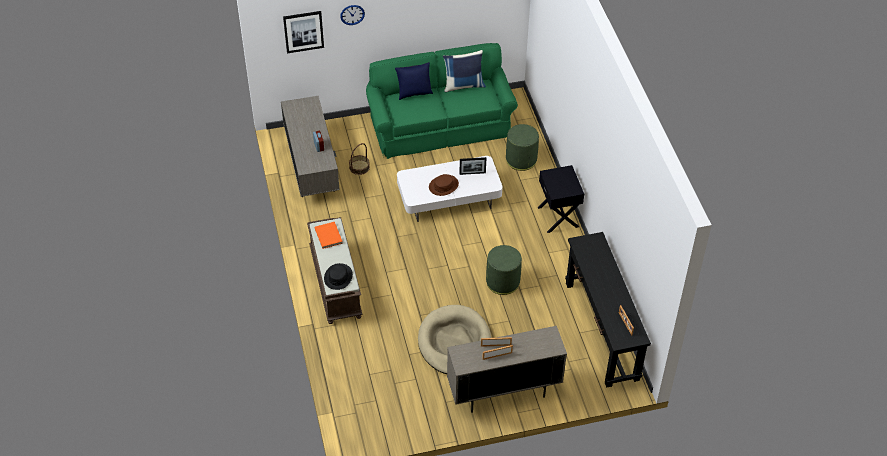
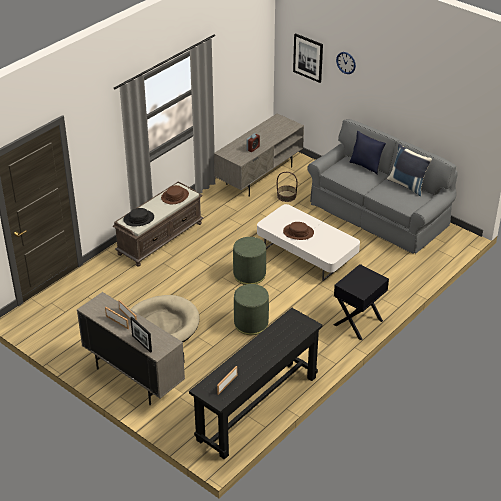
camera: 55 degrees right, 10 degrees down
(329, 236) = (175, 196): orange book -> brown hat
(440, 126) = (378, 214): green sofa -> grey sofa
(472, 173) = (329, 241): picture frame -> picture frame (142, 343)
(521, 159) = (397, 272): green ottoman -> green ottoman (249, 275)

